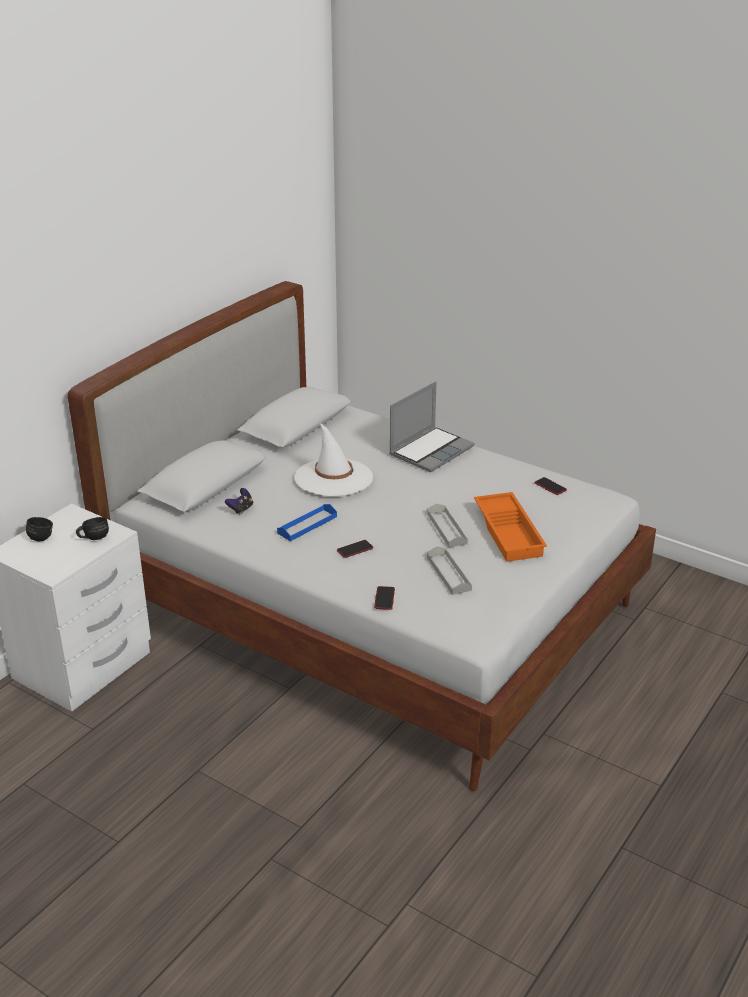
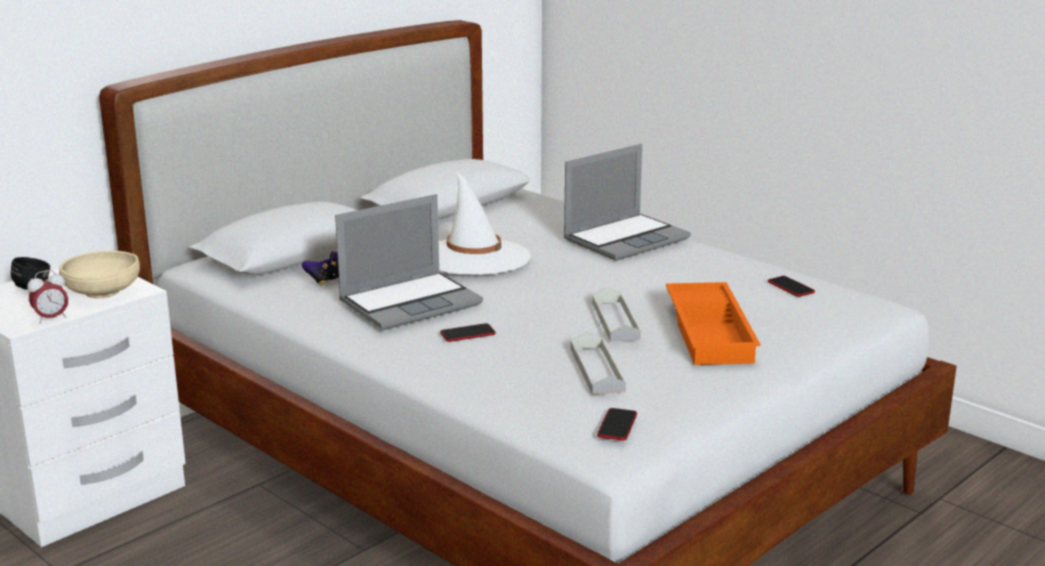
camera: 10 degrees right, 10 degrees down
(70, 566) = (51, 319): none -> alarm clock
(93, 538) = (102, 292): black mug -> beige bowl
(307, 525) = (411, 302): blue tray -> laptop
(384, 598) = (486, 393): phone -> phone (617, 425)

